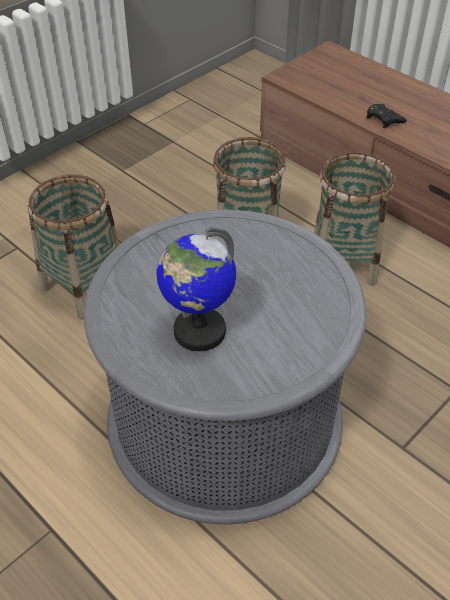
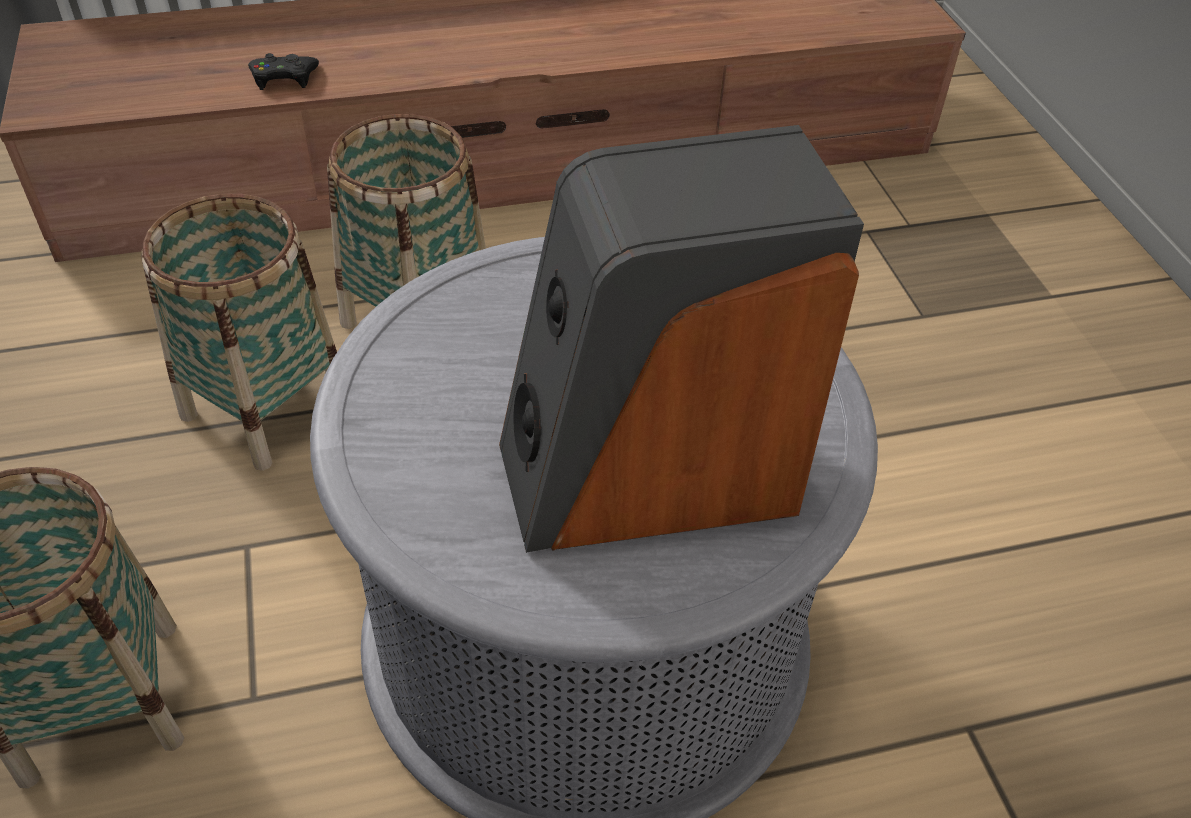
camera: 60 degrees left, 0 degrees up
(199, 331) = (647, 473): globe -> speaker

